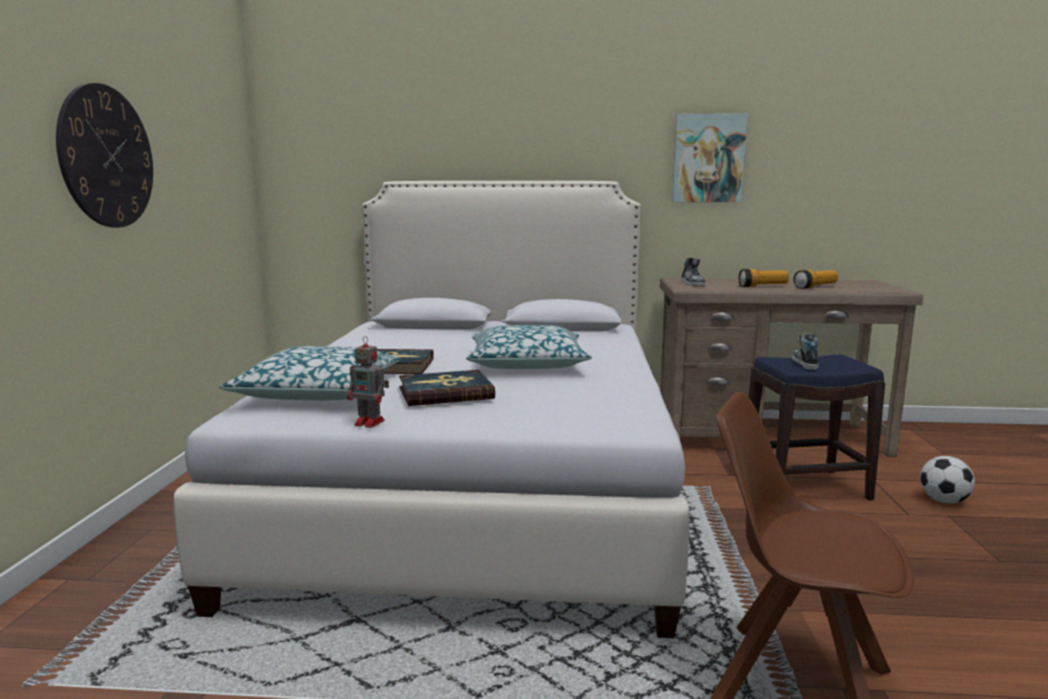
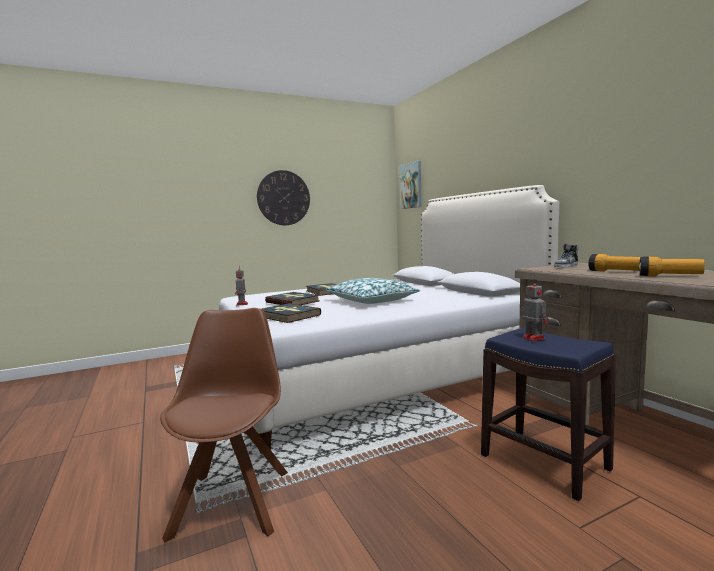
camera: 60 degrees right, 5 degrees down
(318, 392) = (274, 294): pillow -> none
(561, 411) = (288, 316): none -> book
(708, 158) = (621, 154): picture -> picture (411, 186)
(805, 363) = (532, 338): shoe -> toy robot
(944, 501) = (667, 552): football -> none

